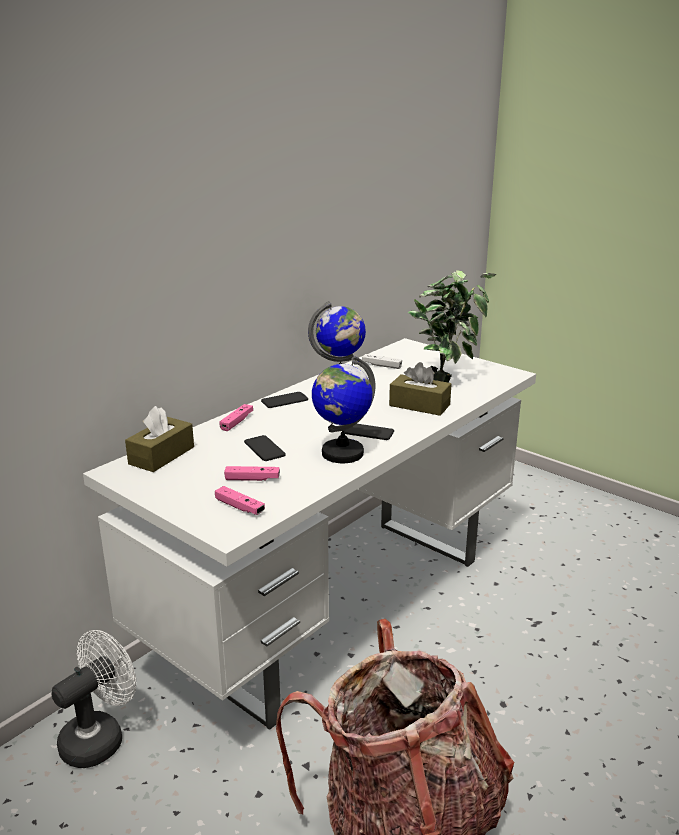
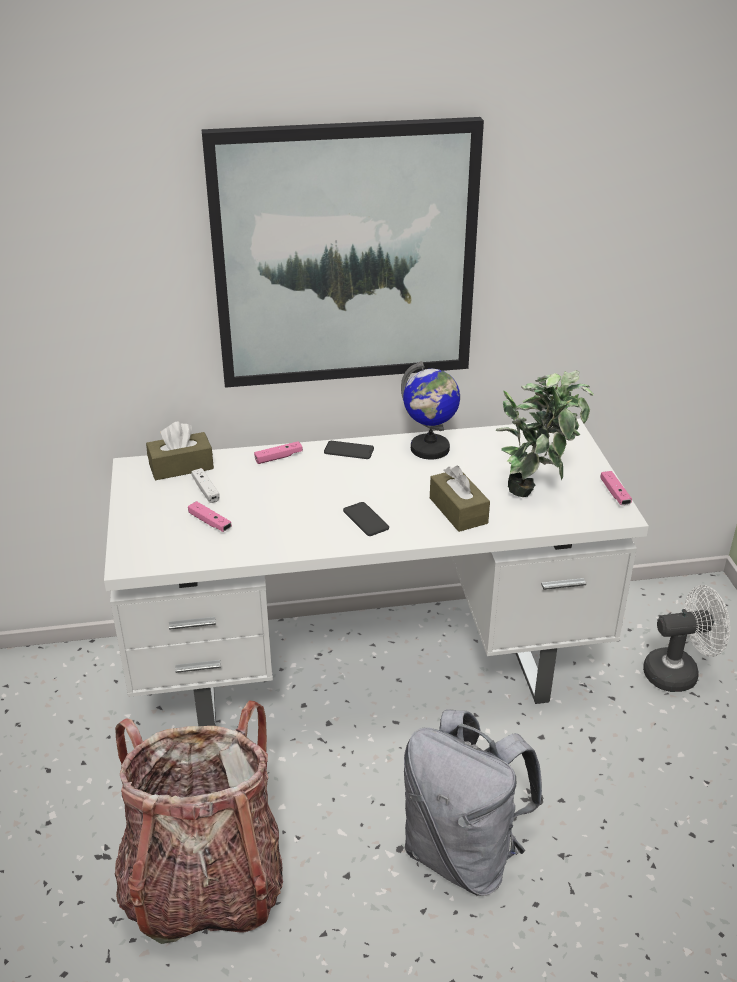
camera: 40 degrees right, 10 degrees up
(100, 737) = (94, 676): white fan -> white fan (678, 672)
(239, 507) = (165, 544): pink game controller -> pink game controller (614, 493)
(256, 217) = (345, 256): none -> picture
(264, 449) = (260, 496): phone -> none
(342, 453) = (311, 531): globe -> none
(381, 365) = (498, 446): white game controller -> white game controller (205, 490)
(543, 680) = (463, 853): none -> grey backpack

